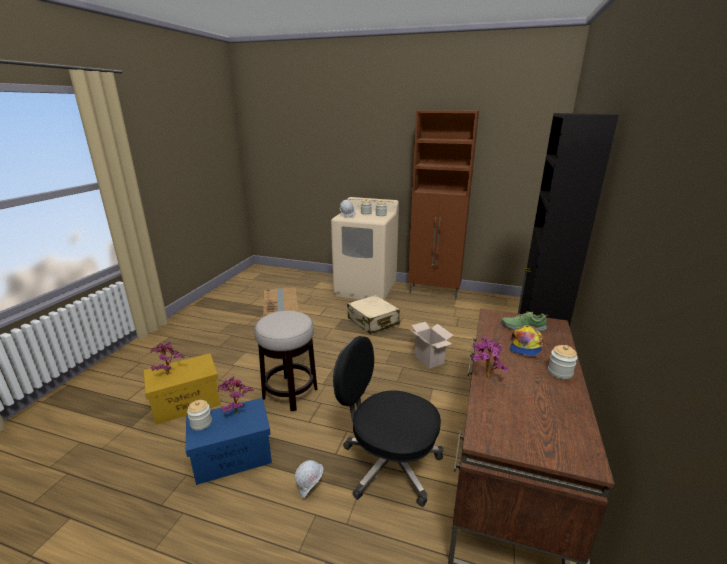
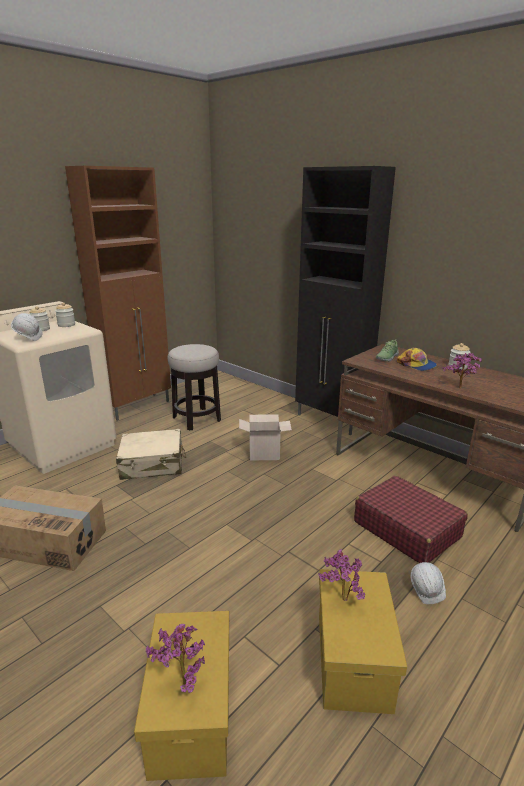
camera: 65 degrees left, 0 degrees up
(201, 423) = (353, 642): jar -> none
(232, 457) = (353, 661): blue storage box -> yellow storage box
(290, 393) = (251, 574): stool -> stool (196, 419)
(388, 464) = (406, 529): black office chair -> red suitcase

